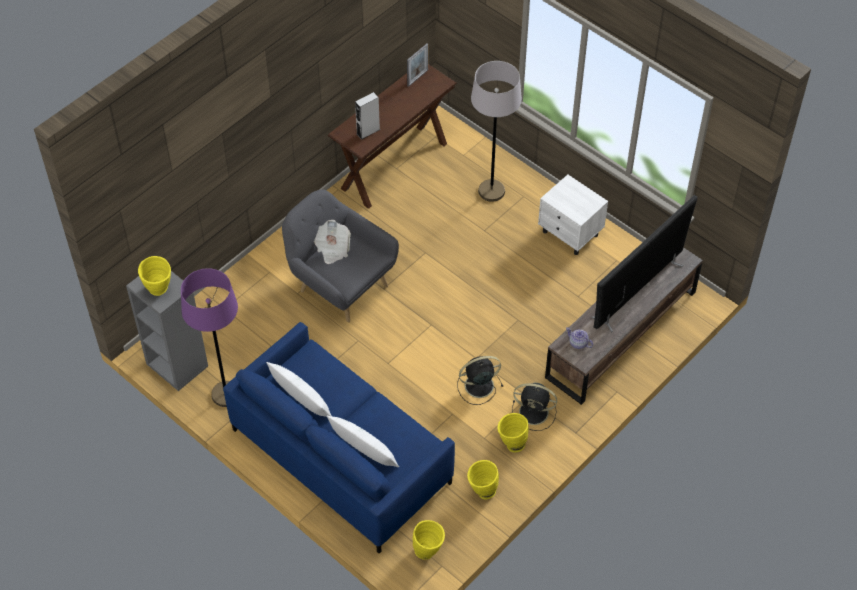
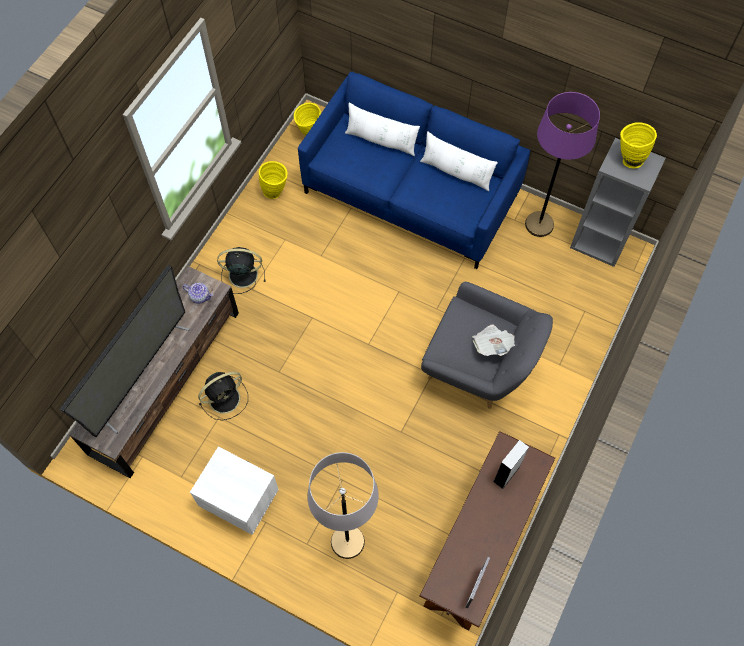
camera: 165 degrees right, 10 degrees up
(477, 386) = (303, 289): black fan -> black fan (225, 398)
(511, 444) = (258, 239): yellow vase -> none

